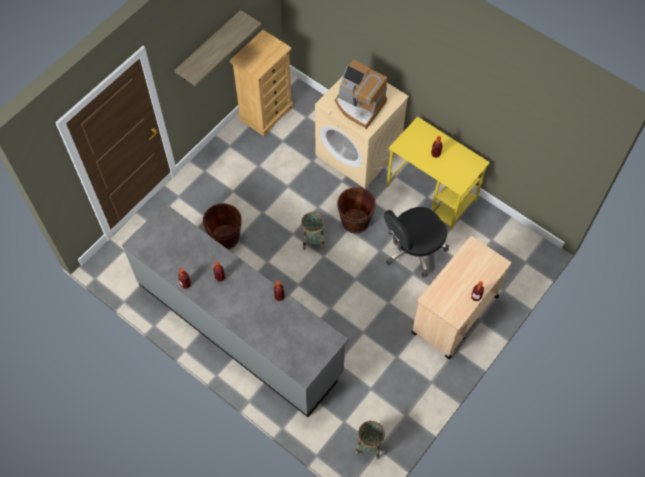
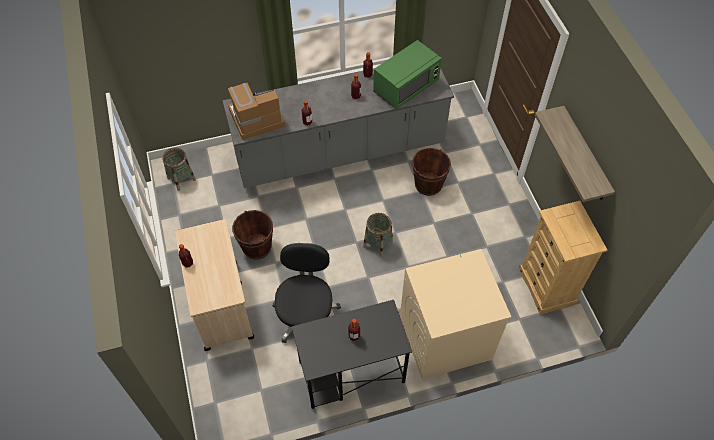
camera: 125 degrees right, 5 degrees down
(180, 244) = (406, 87): none -> green microwave
(355, 221) = (371, 287): brown bucket -> brown bucket (257, 247)
(359, 106) = (451, 284): coffee machine -> coffee machine (256, 119)
(432, 193) = (350, 372): yellow desk -> black desk

